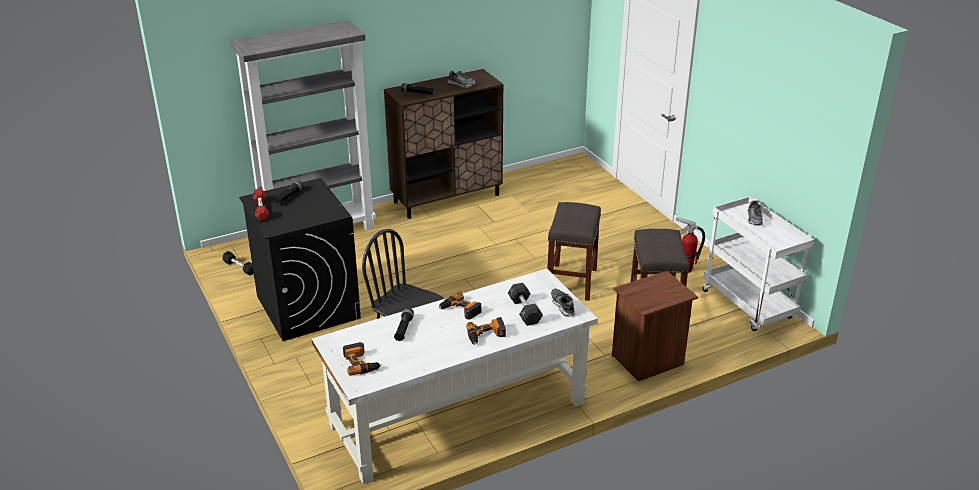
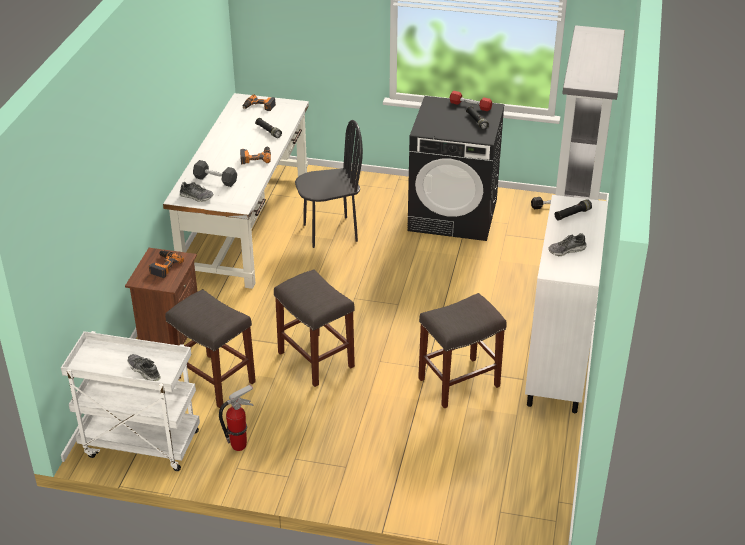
camera: 130 degrees right, 5 degrees up
(447, 198) = (557, 366): brown cabinet -> white cabinet
(486, 335) = (215, 155): power drill -> power drill (163, 266)
(513, 223) = (458, 383): none -> grey stool

